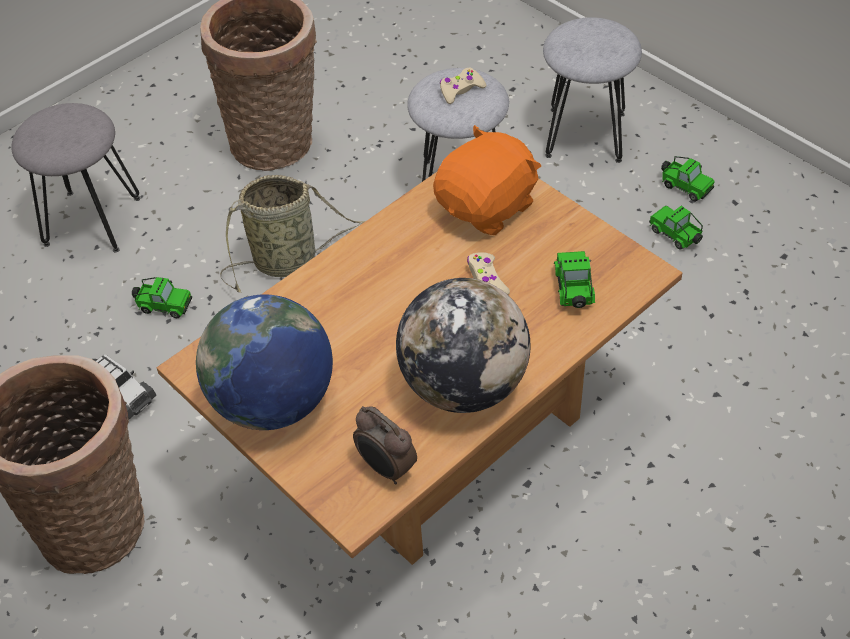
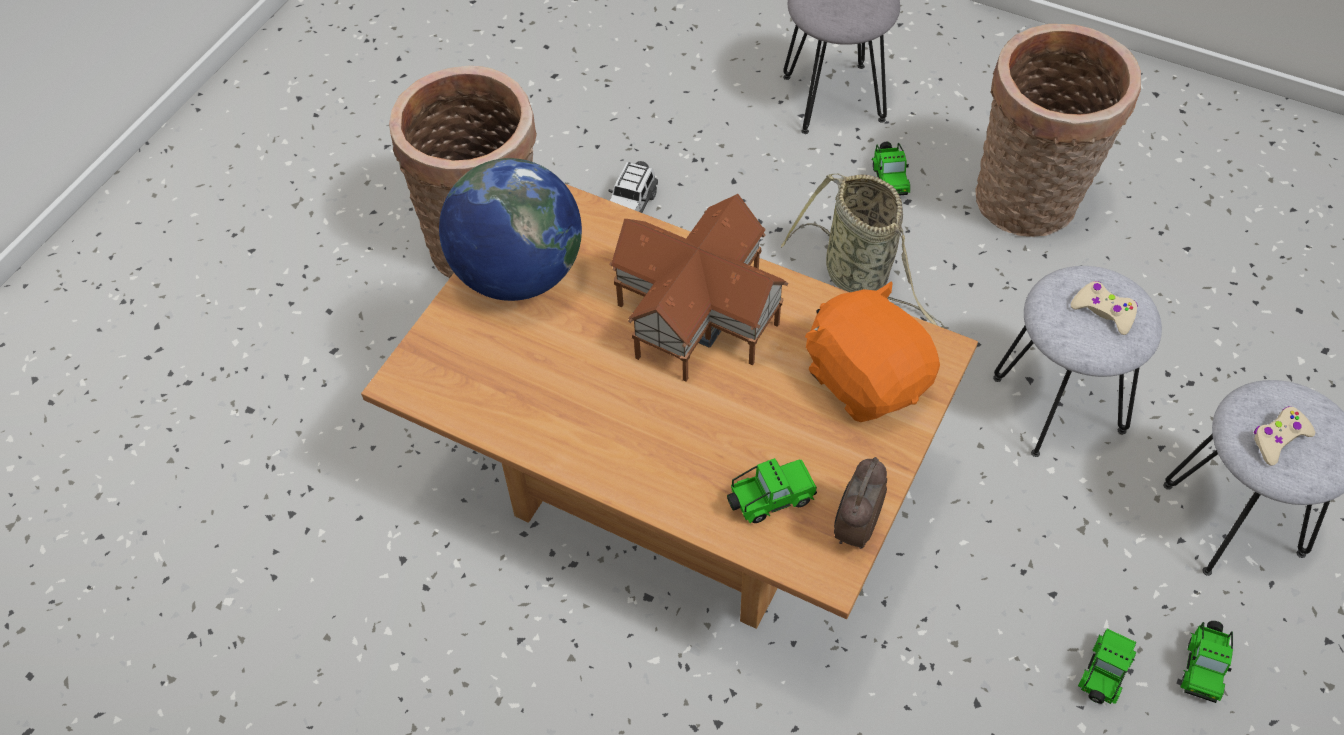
camera: 70 degrees right, 5 degrees up
(163, 306) = (750, 196): toy car -> toy car (889, 178)
(381, 287) = (701, 314): none -> toy house
(386, 468) = (464, 391): alarm clock -> alarm clock (855, 528)
(464, 385) = (591, 428): globe -> none
(487, 279) = (751, 408): beige game controller -> beige game controller (1278, 439)
(488, 207) = (866, 378): orange plush toy -> orange plush toy turned 150 degrees counterclockwise

